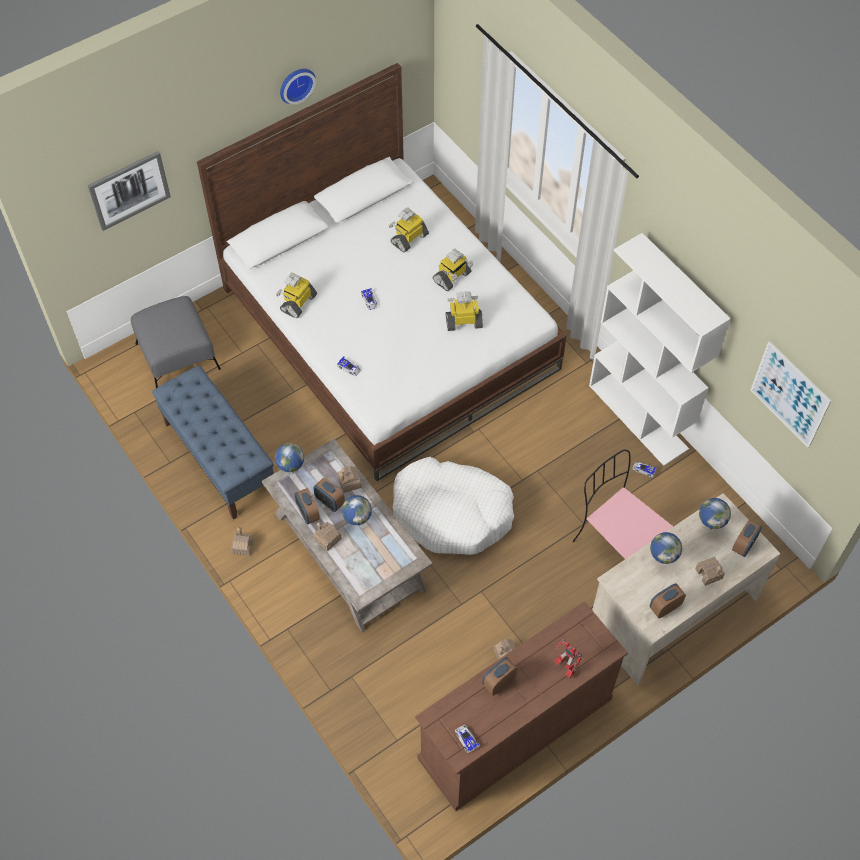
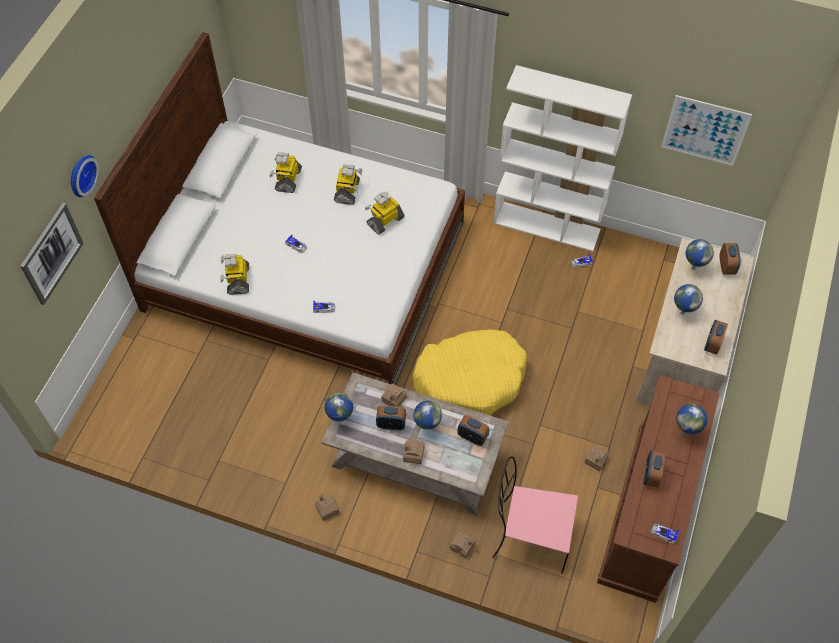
camera: 35 degrees left, 0 degrees up
(177, 357) = (144, 389): grey ottoman -> none
(219, 458) = (249, 450): blue bench -> none
(295, 84) = (141, 86): wall clock -> wall clock (80, 175)
(308, 513) = (381, 444): alarm clock -> alarm clock (472, 437)
(451, 513) = (470, 380): white dog bed -> yellow dog bed
(564, 666) = (686, 431): toy robot -> globe
(617, 545) = (607, 329): pink chair -> pink chair (530, 536)
(709, 574) = (721, 301): toy house -> toy house (462, 546)

